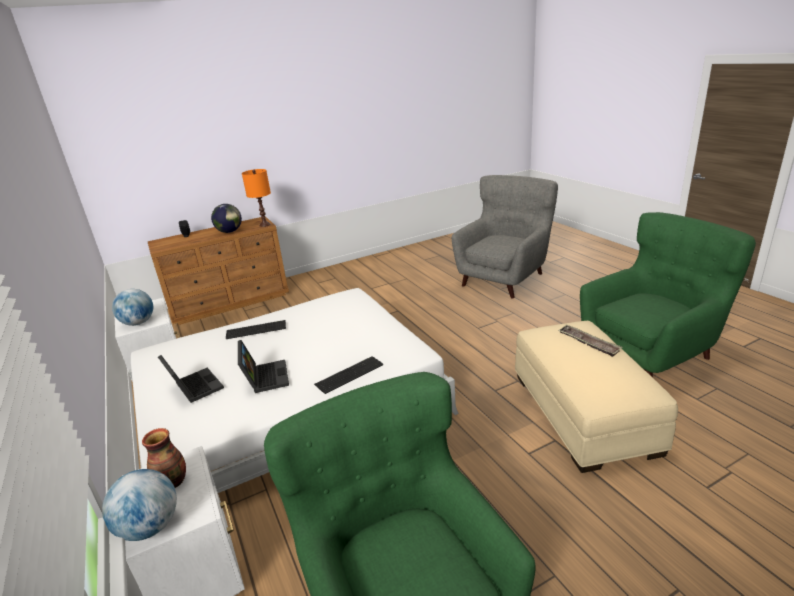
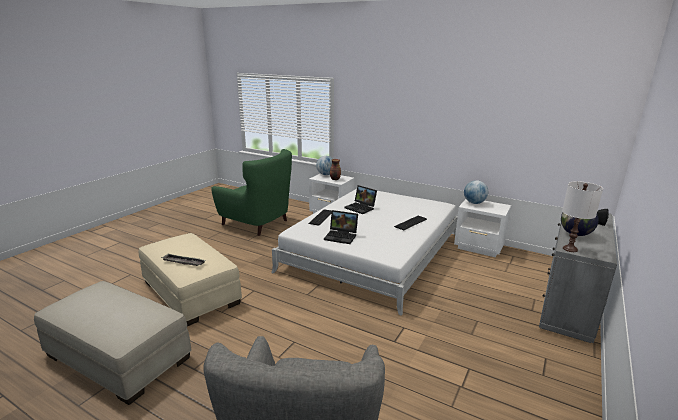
camera: 145 degrees right, 5 degrees down
(193, 387) = (387, 200): laptop -> laptop (342, 236)
(230, 302) = (568, 304): brown dresser -> grey dresser
(264, 225) = (570, 249): orange table lamp -> white table lamp
(649, 353) = (118, 356): green armchair -> beige ottoman

